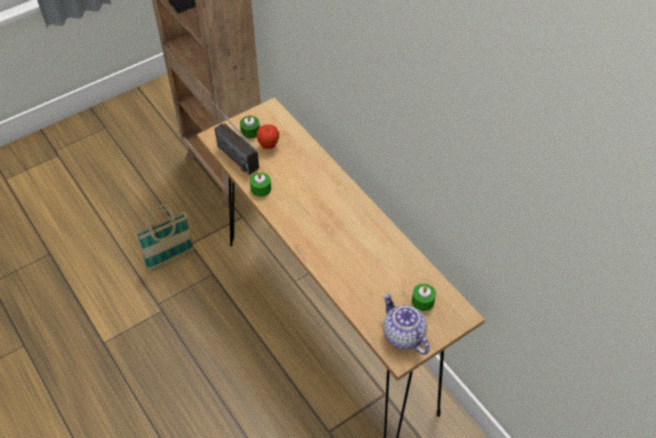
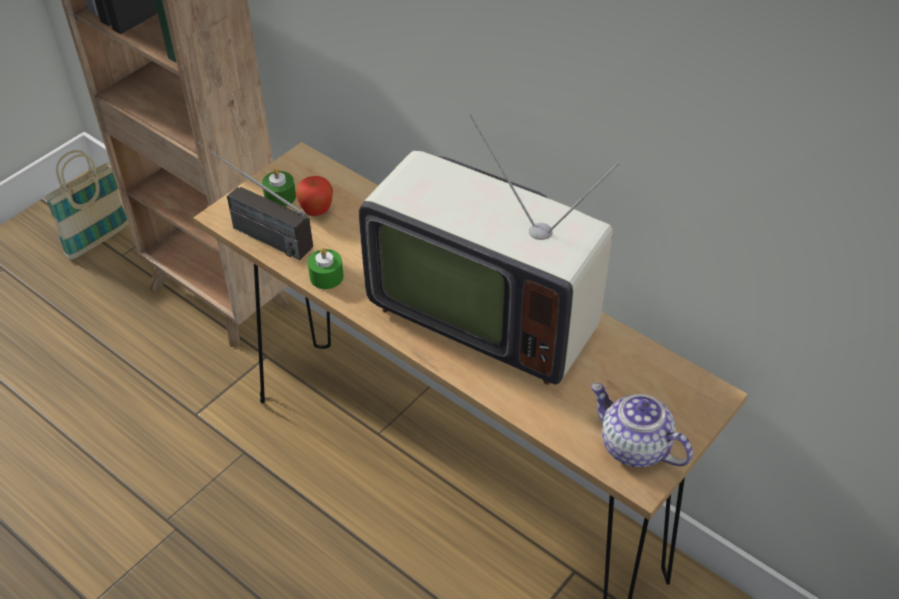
camera: 15 degrees left, 5 degrees down
(170, 258) = (168, 443): basket -> basket (98, 241)
(346, 231) = (484, 311): none -> television
(423, 301) = (644, 388): green candle -> none

